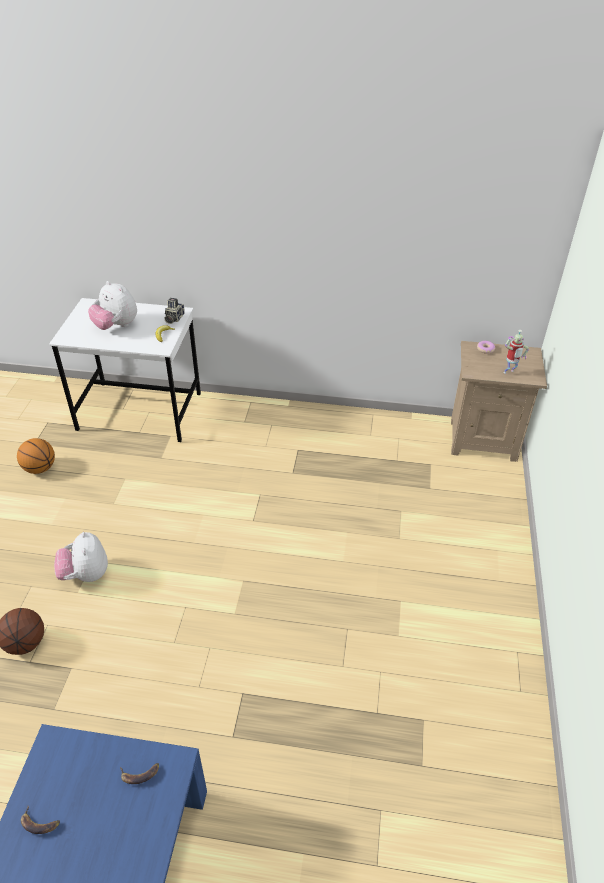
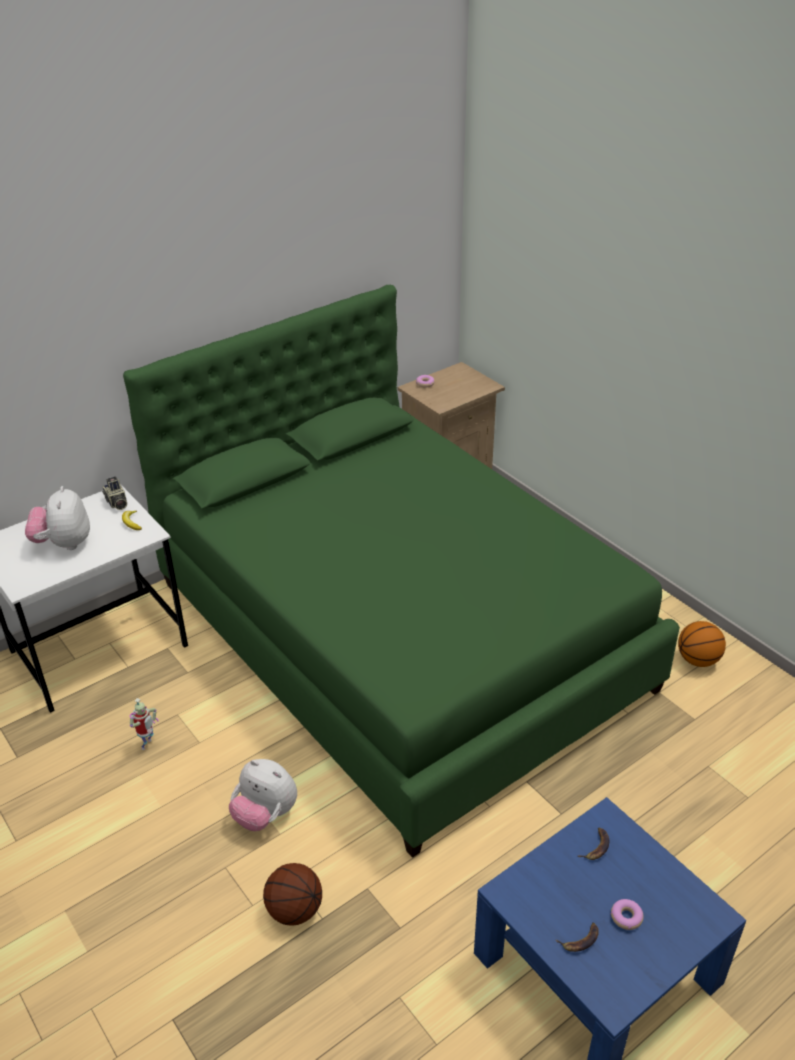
camera: 45 degrees left, 5 degrees down
(40, 468) = (64, 772): basketball -> basketball (697, 660)
(84, 842) = (626, 917): none -> donut
(116, 326) = (64, 543): plush toy -> plush toy turned 90 degrees clockwise
(301, 525) = (398, 633): none -> green bed
(509, 373) = (467, 391): toy robot -> toy robot (148, 745)

